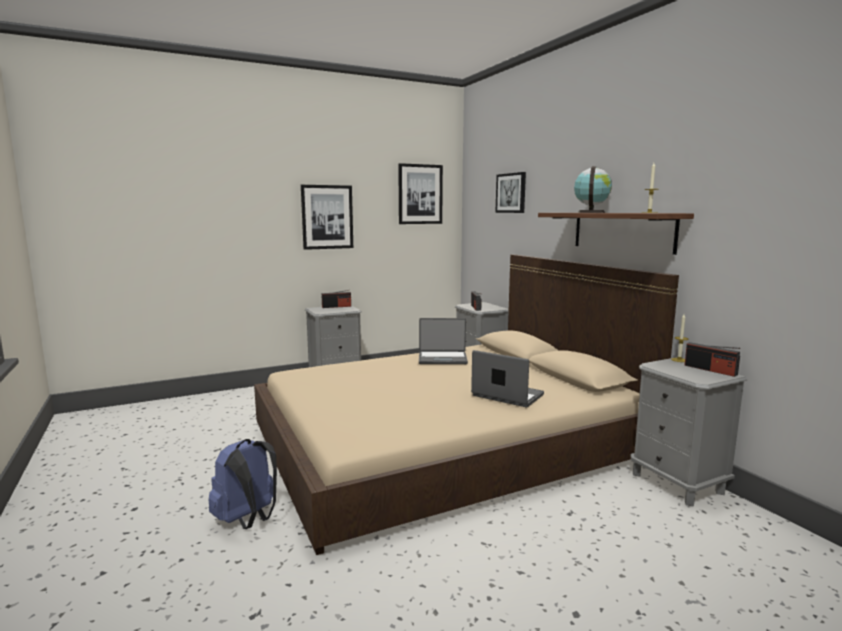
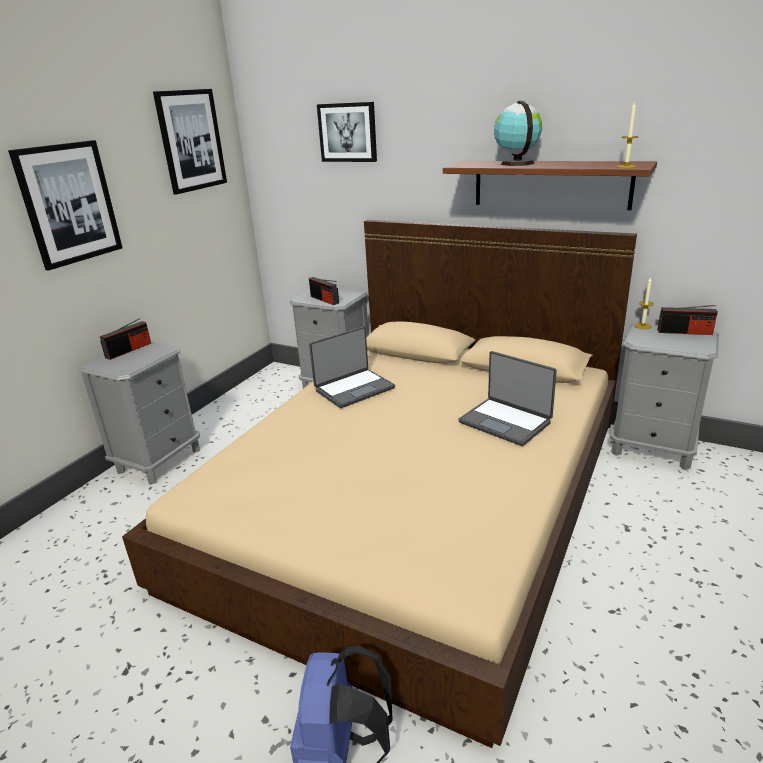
camera: 35 degrees left, 15 degrees up
(507, 396) = (506, 422): laptop -> laptop turned 135 degrees counterclockwise

